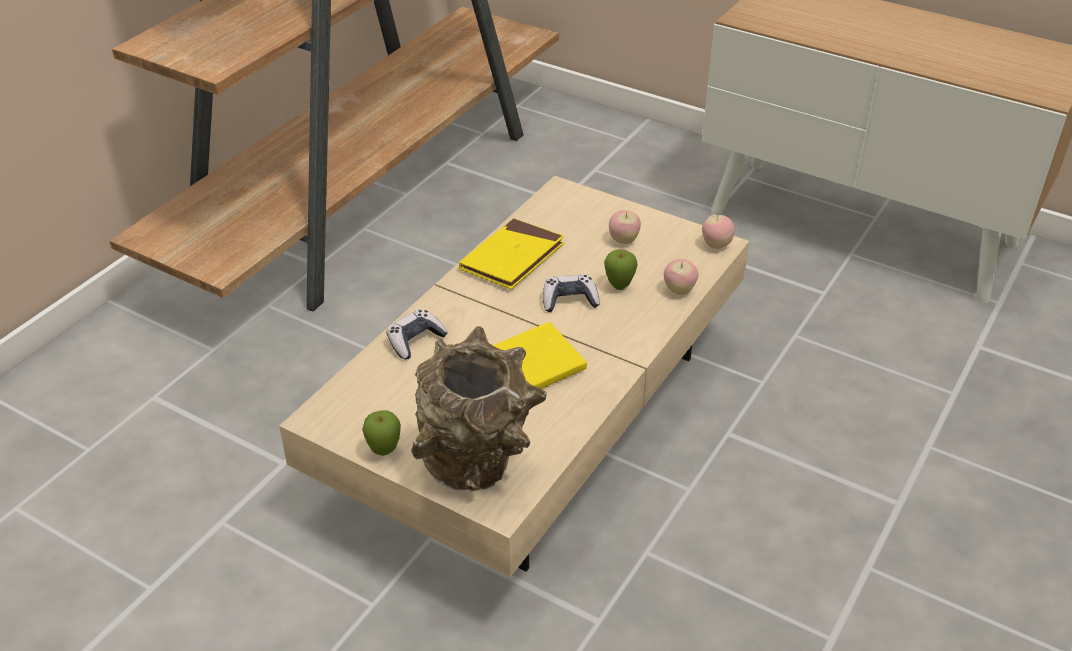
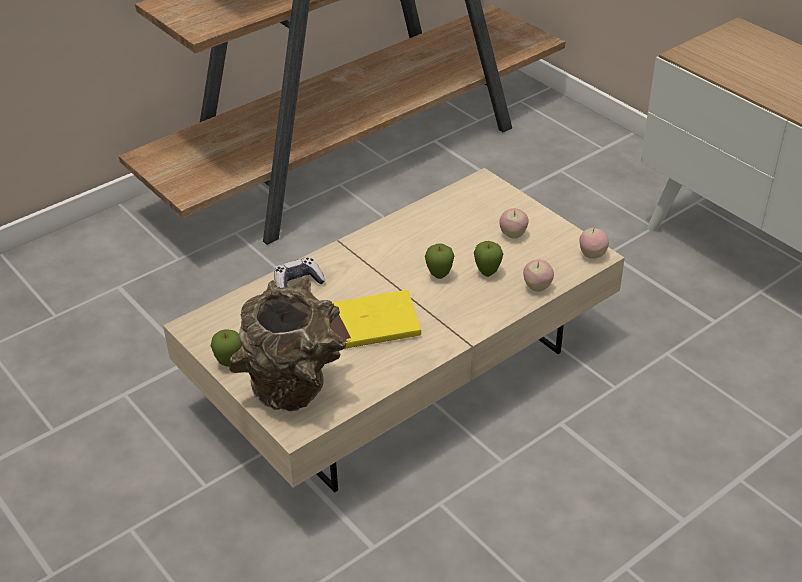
camera: 20 degrees right, 0 degrees up
(512, 258) = (411, 231): yellow book -> none
(569, 300) = (439, 276): game controller -> apple

